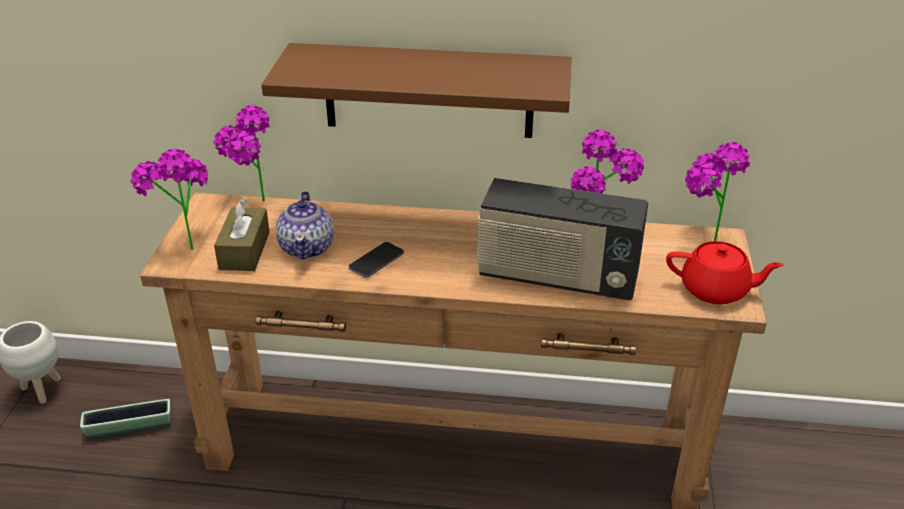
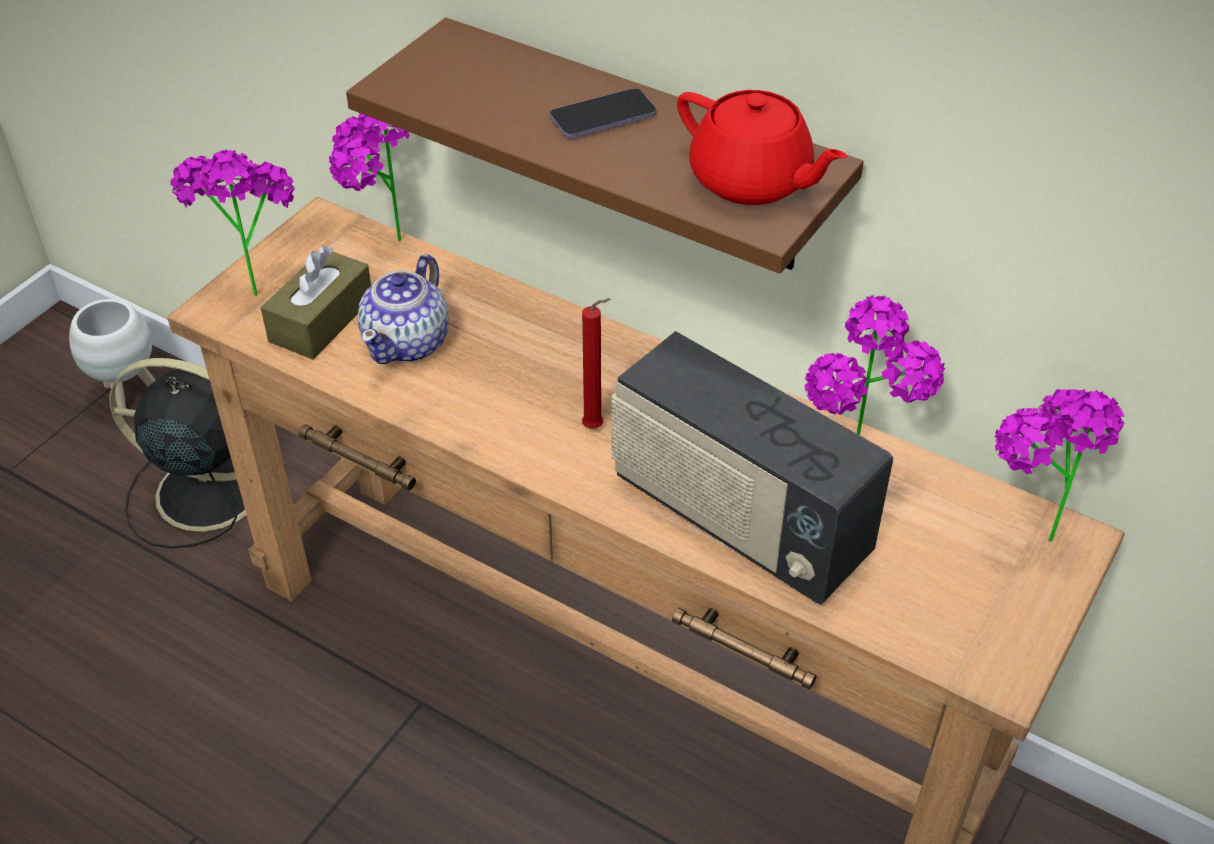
camera: 25 degrees right, 10 degrees up
(130, 428) = (204, 490): planter -> black fan
(376, 261) = (488, 398): phone -> phone (603, 117)
(448, 258) = (596, 428): none -> red candle
(716, 290) = (983, 635): red teapot -> red teapot (752, 181)

